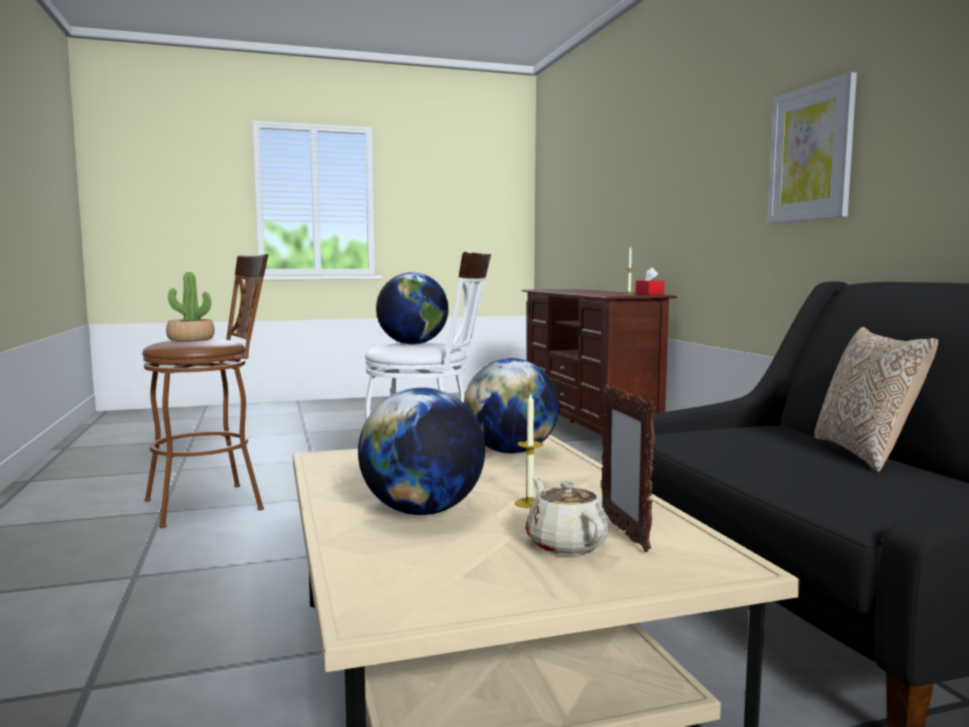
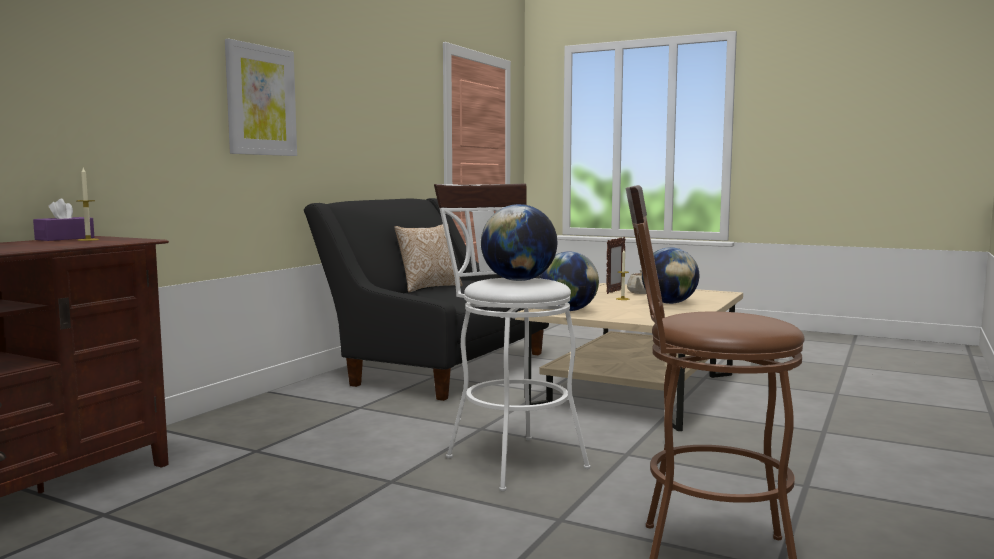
camera: 135 degrees left, 0 degrees up
(191, 339) = (730, 320): potted plant -> none
(649, 294) = (65, 238): red tissue box -> purple tissue box

